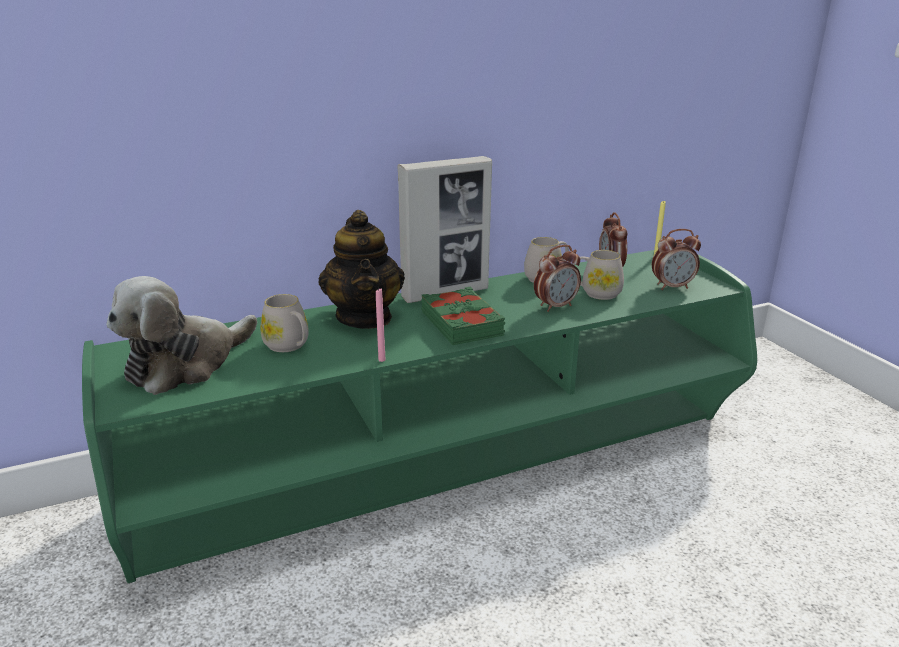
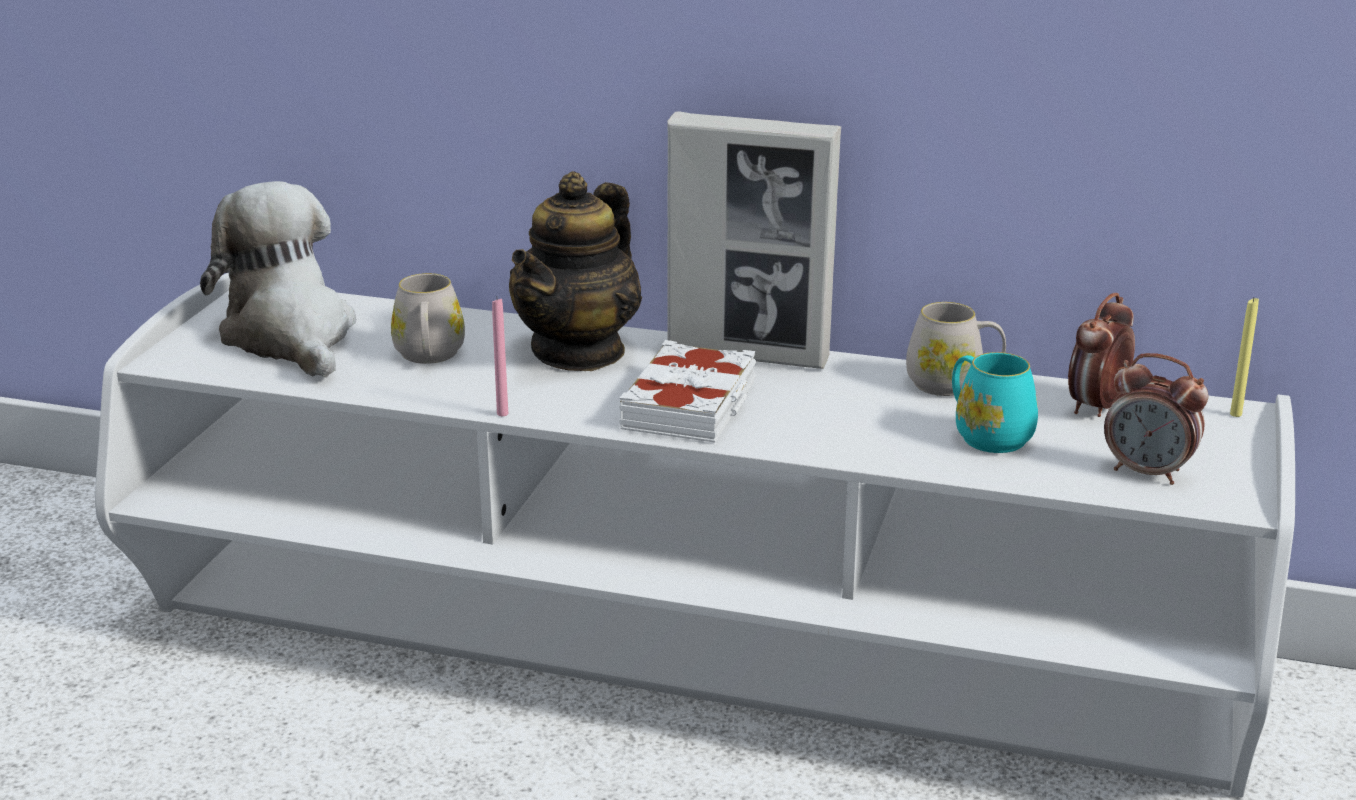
camera: 40 degrees right, 0 degrees up
(186, 364) = (291, 337): plush toy -> plush toy turned 75 degrees clockwise
(450, 466) = (680, 659): green tv stand -> white tv stand
(462, 323) = (691, 406): green book -> white book
(556, 306) = (876, 431): alarm clock -> none
(596, 293) = (986, 435): white mug -> turquoise mug

